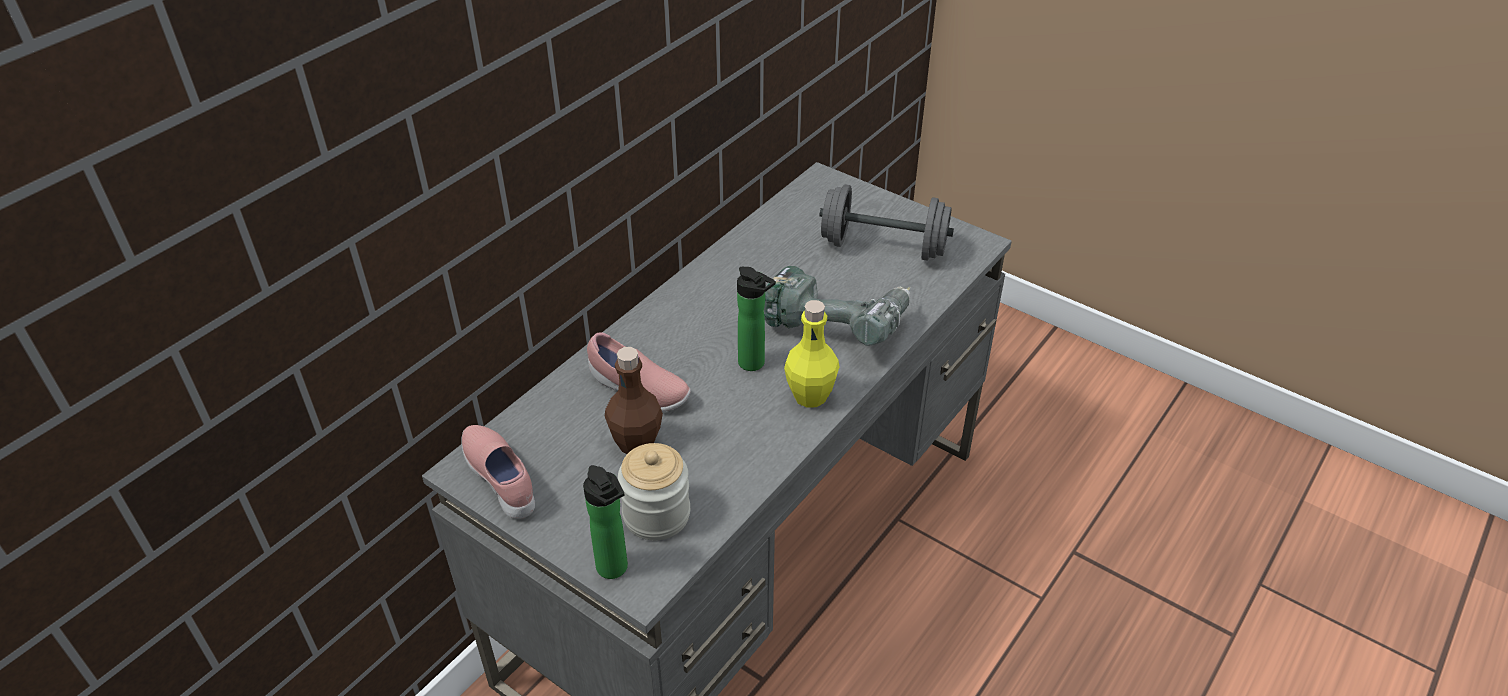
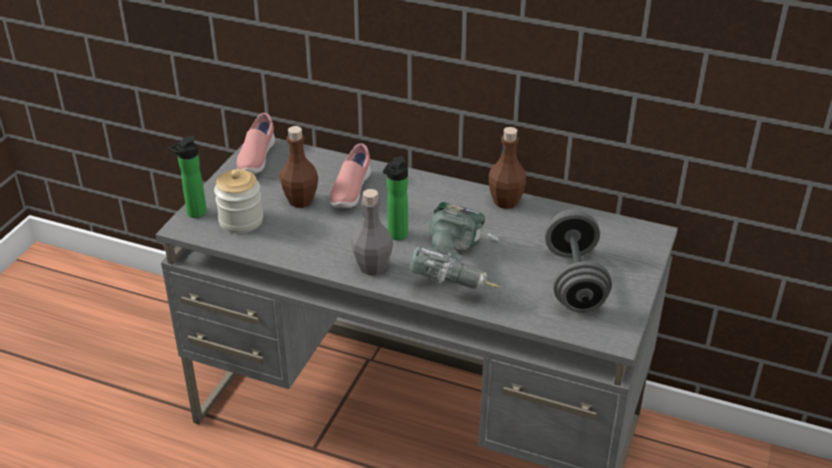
camera: 75 degrees right, 5 degrees down
(502, 479) = (256, 159): pink shoe -> pink shoe turned 150 degrees clockwise
(722, 263) = (505, 202): none -> brown bottle
(810, 396) = (372, 267): yellow bottle -> grey bottle

